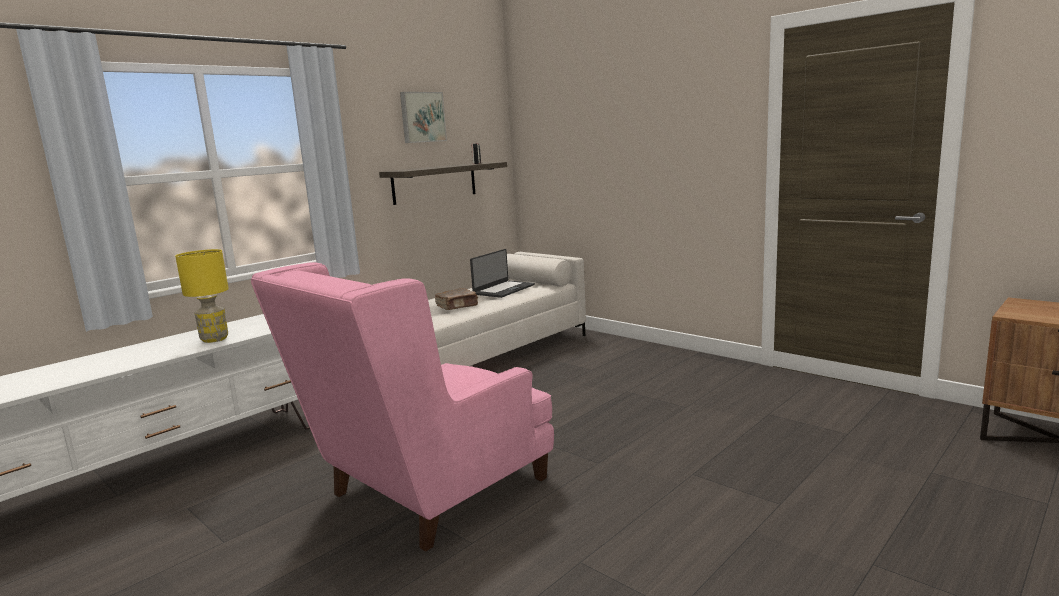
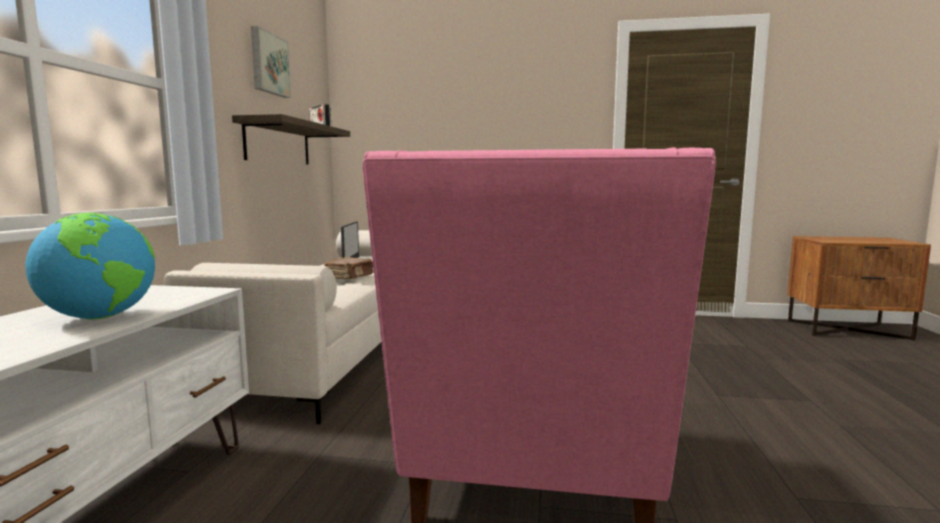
camera: 35 degrees left, 5 degrees down
(215, 339) = (100, 317): yellow table lamp -> globe

